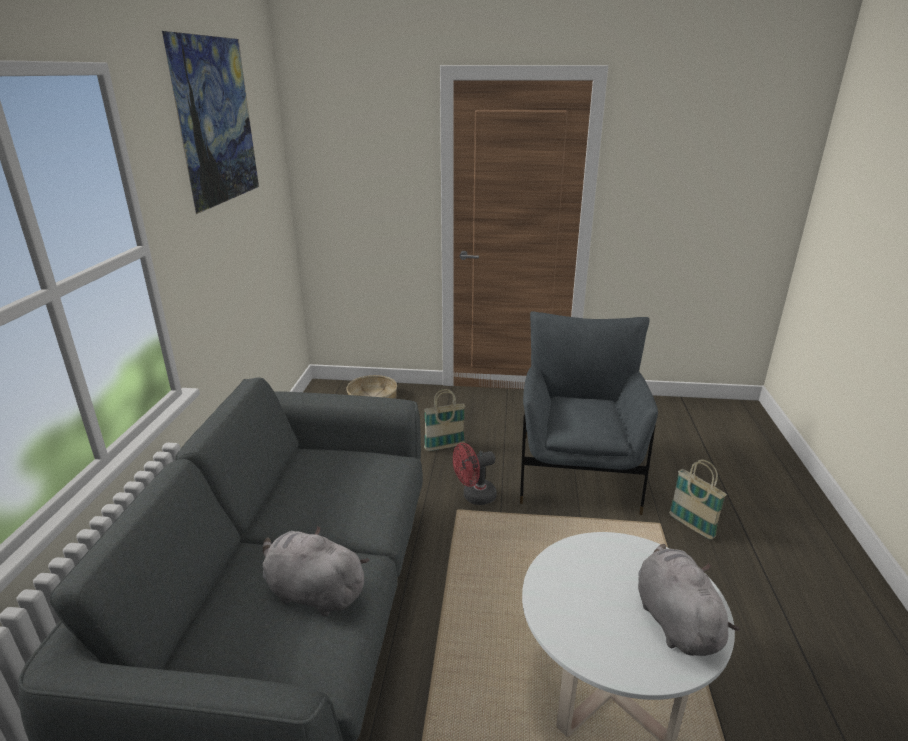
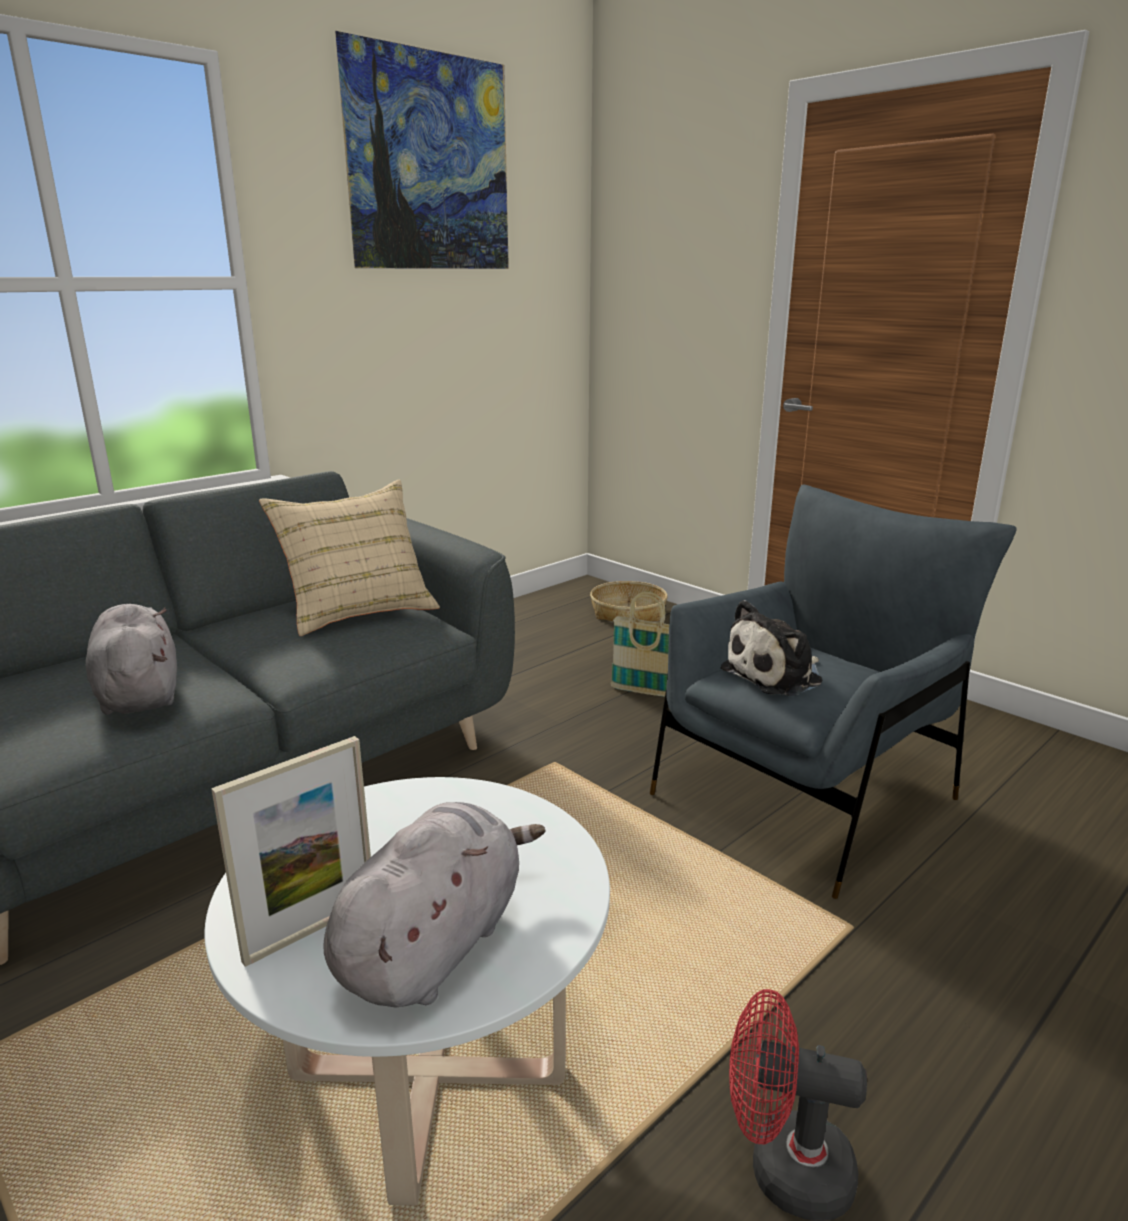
camera: 40 degrees right, 5 degrees down
(339, 470) = (358, 611): none -> beige pillow
(474, 497) = (599, 759): red fan -> red fan (783, 1168)
(581, 420) = (776, 675): none -> plush toy
(628, 647) = (311, 930): none -> picture frame
(691, 526) = (914, 963): basket -> none

